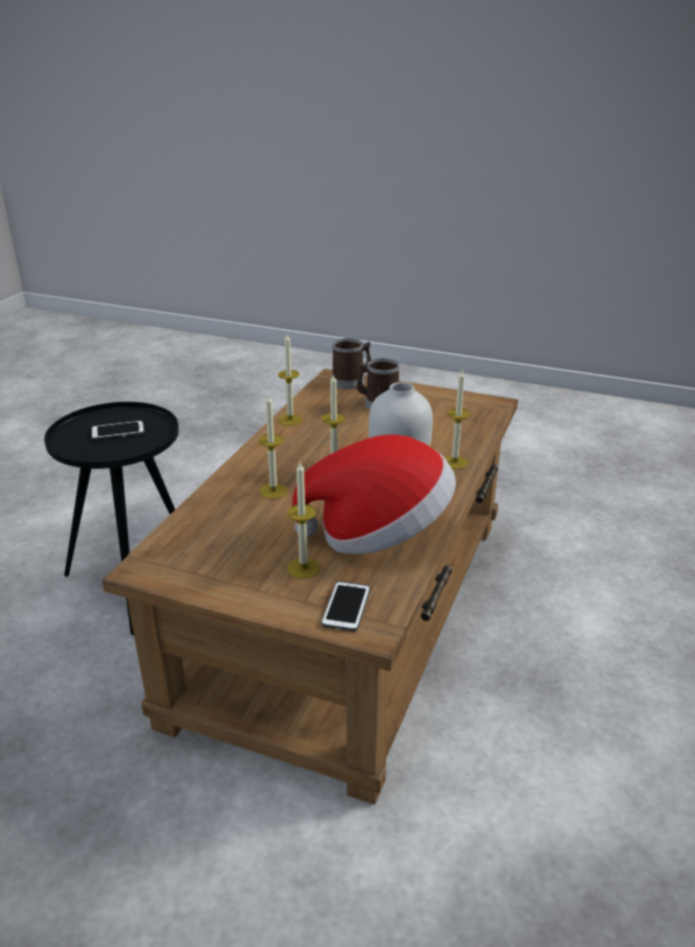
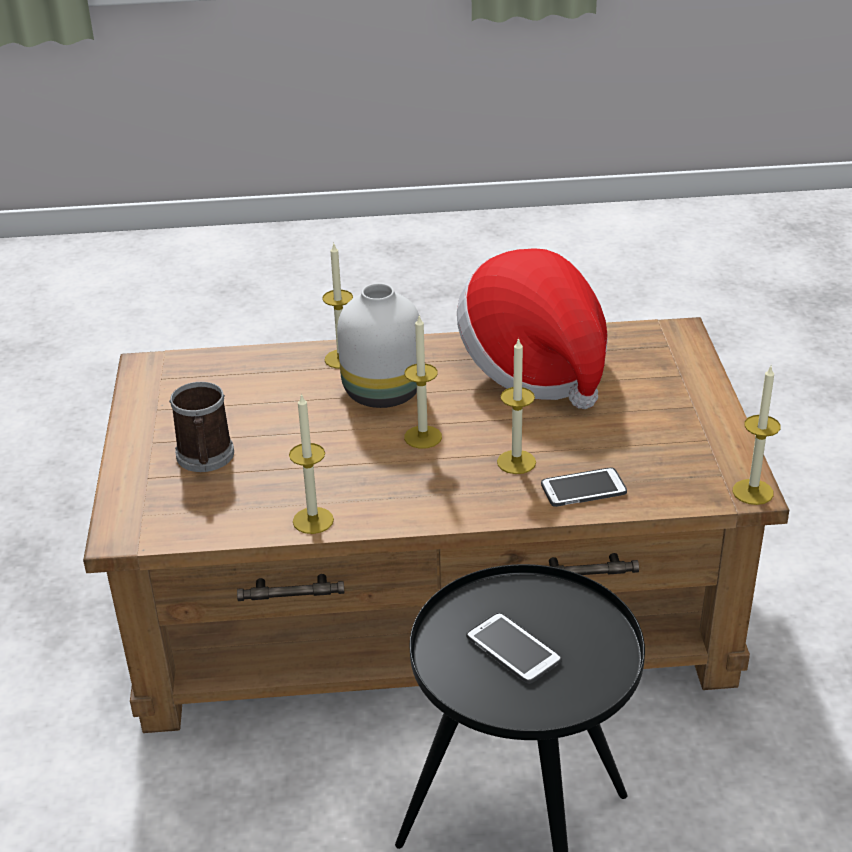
camera: 115 degrees left, 5 degrees up
(303, 568) = (635, 392): candle -> candle (752, 492)
(346, 607) = (664, 352): phone -> phone (583, 489)
(351, 381) = (131, 508): mug -> none

